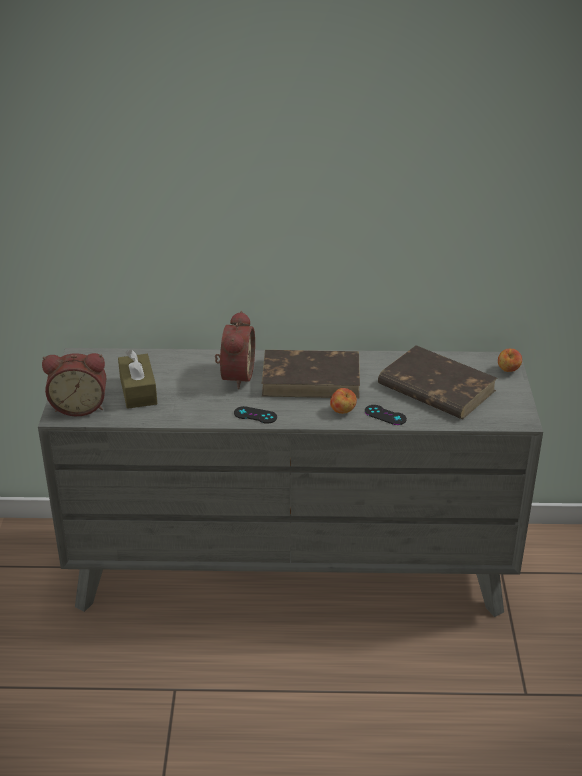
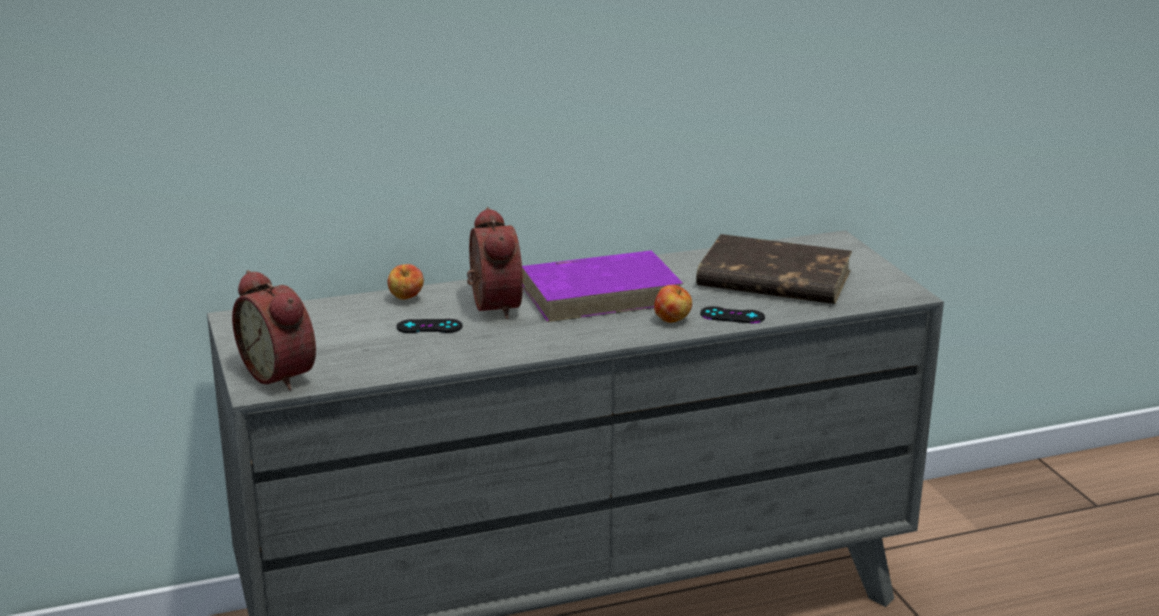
camera: 20 degrees left, 10 degrees down
(79, 406) = (282, 373): alarm clock -> alarm clock turned 75 degrees clockwise
(138, 391) = (360, 343): brown tissue box -> none
(255, 415) = (555, 343): black game controller -> black game controller (429, 327)
(312, 378) = (601, 293): brown book -> purple book
(508, 370) = (848, 249): apple -> apple (406, 298)

